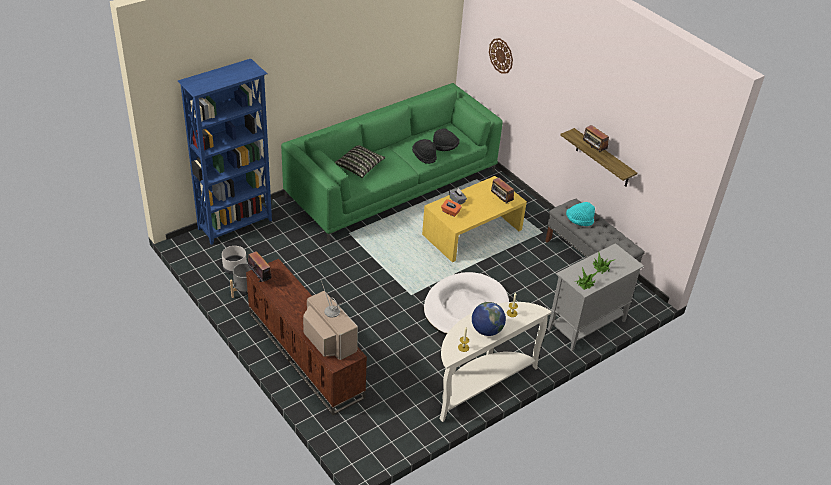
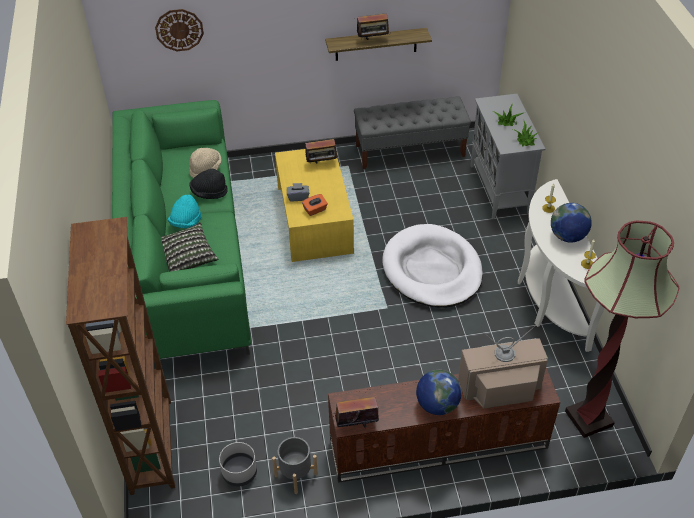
camera: 60 degrees left, 5 degrees up
(236, 225) = (152, 445): blue bookcase -> brown bookcase
(296, 311) = (437, 405): none -> globe
(373, 434) = (589, 418): none -> floor lamp
(445, 147) = (206, 169): black hat -> beige hat
(579, 221) = (394, 119): turquoise hat -> turquoise hat (186, 222)

